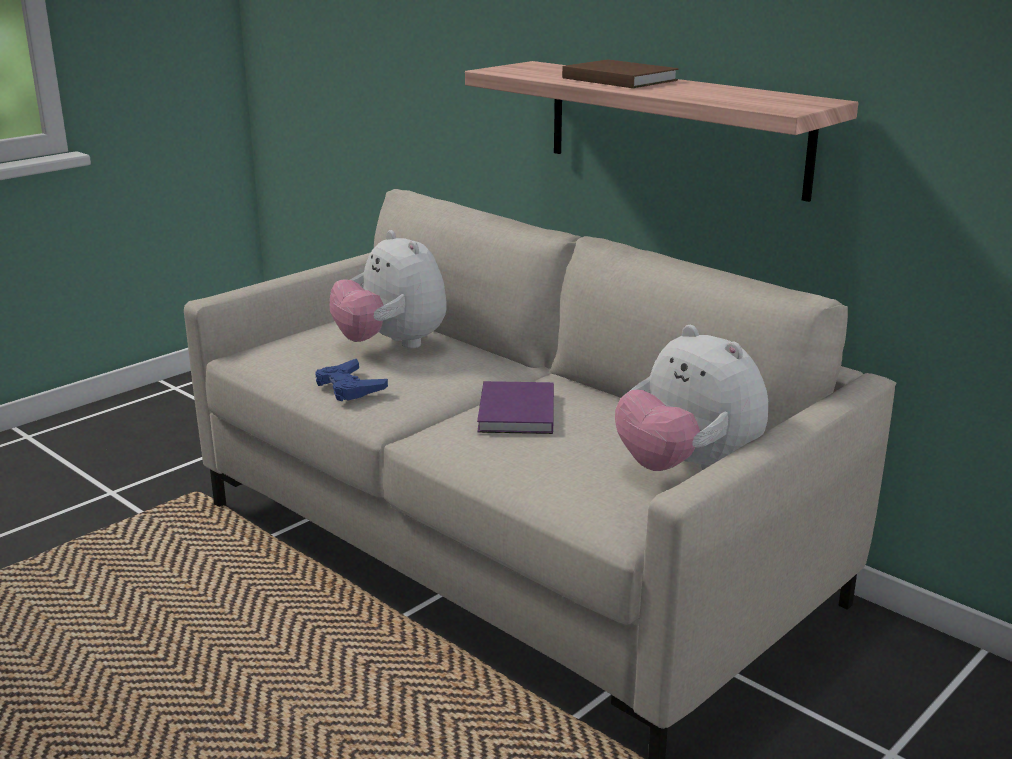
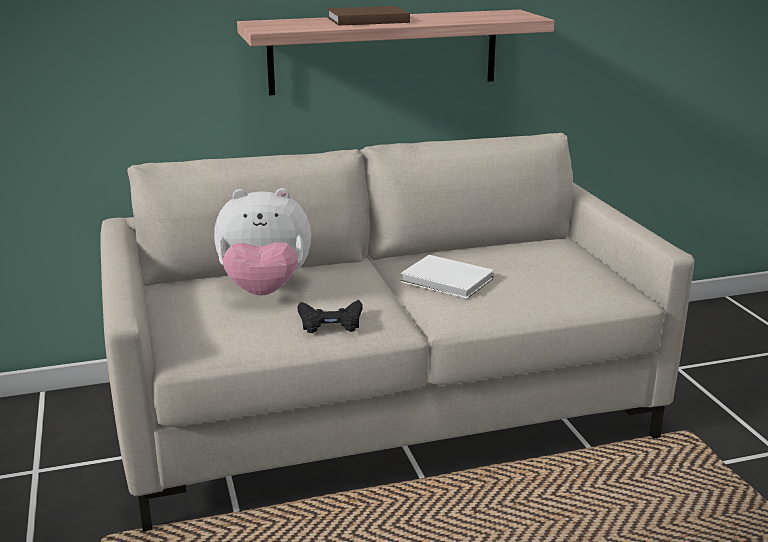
camera: 60 degrees left, 0 degrees up
(349, 387) = (330, 322): blue game controller -> black game controller
(515, 413) = (448, 281): purple book -> white book
(687, 469) = (576, 259): plush toy -> none

